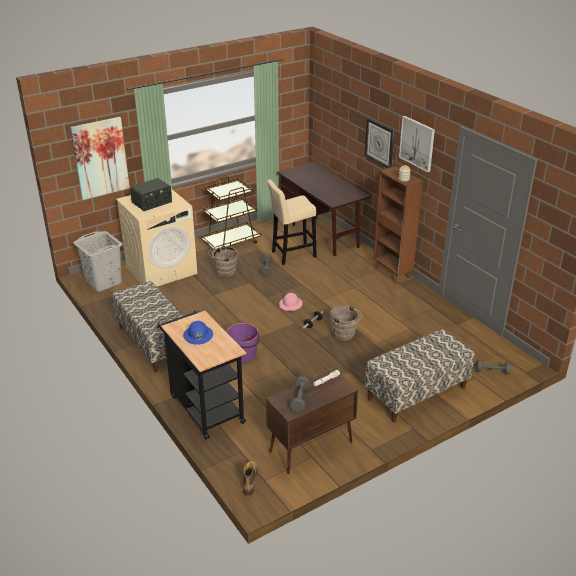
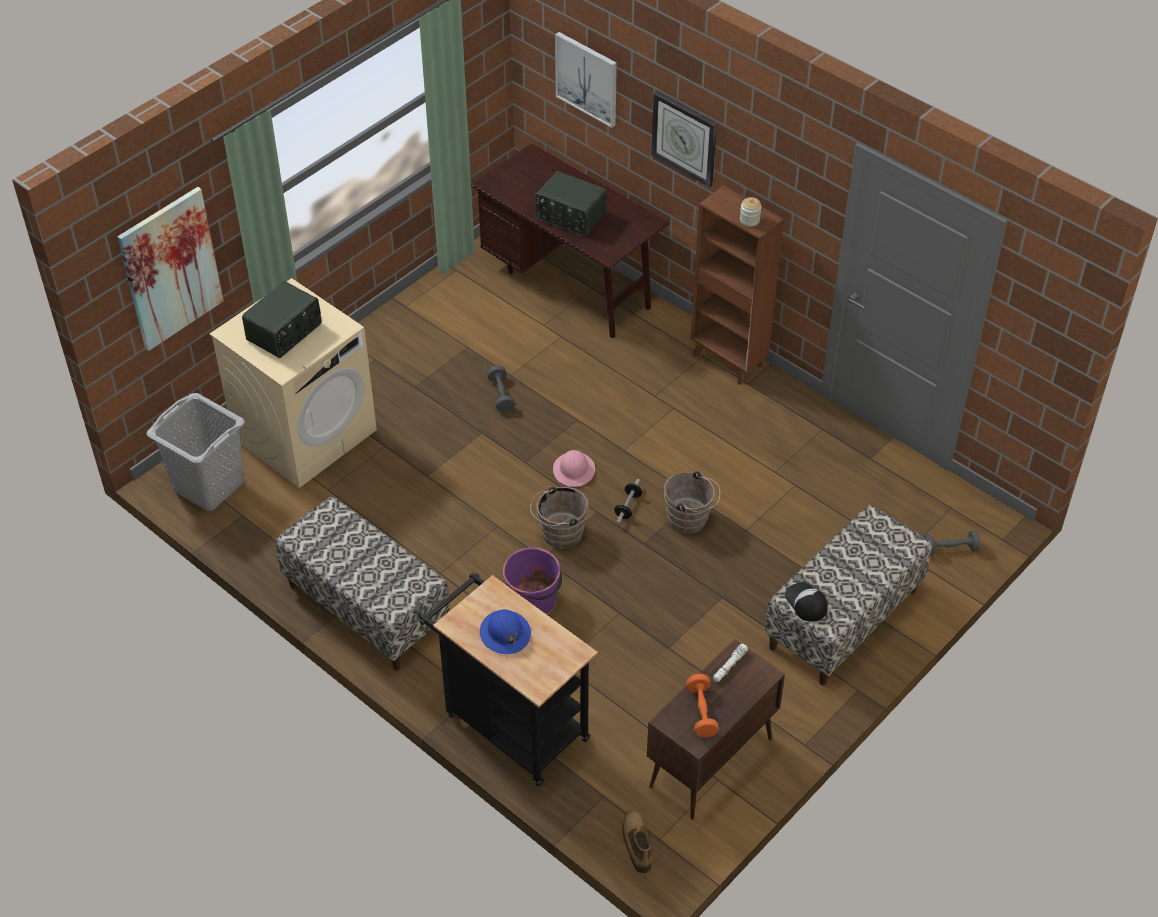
camera: 15 degrees left, 15 degrees up
(224, 272) = (424, 416): brown bucket -> brown bucket (559, 534)
(231, 242) = (409, 338): brown cart -> none
(291, 255) = (533, 350): beige stool -> none
(300, 399) = (701, 712): grey dumbbell -> orange dumbbell
(321, 188) = (570, 217): none -> radio
(388, 366) = (806, 602): none -> cap
(417, 143) = (767, 154): picture -> picture (587, 78)

